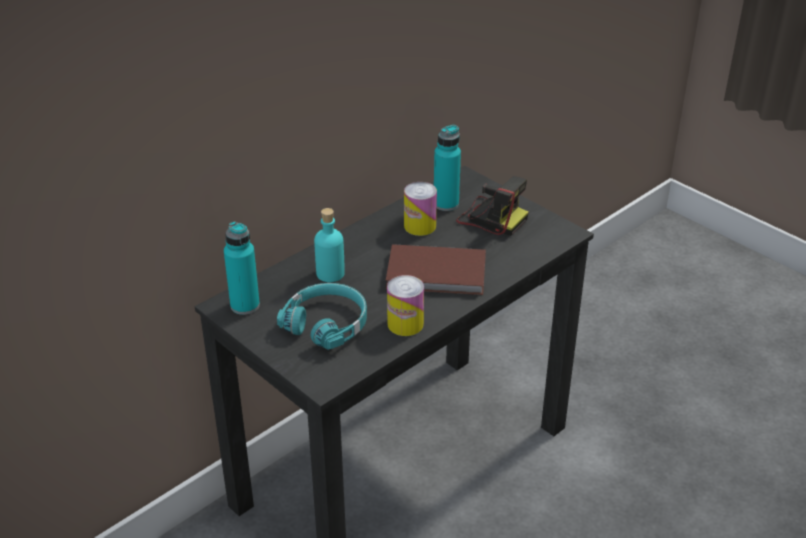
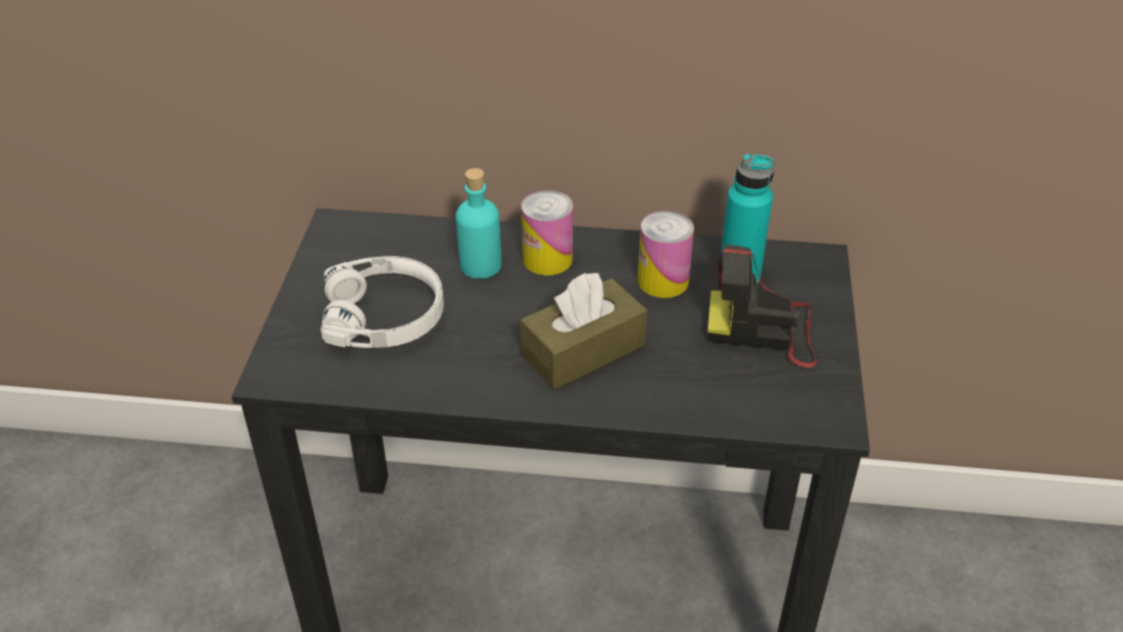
camera: 50 degrees right, 5 degrees up
(245, 305) = (353, 239): turquoise bottle -> none
(327, 323) = (385, 316): turquoise headphones -> white headphones
(405, 324) = (451, 379): can -> can (547, 259)
(437, 274) = (583, 350): brown book -> brown tissue box
(490, 218) = (764, 330): camera -> camera turned 105 degrees clockwise

